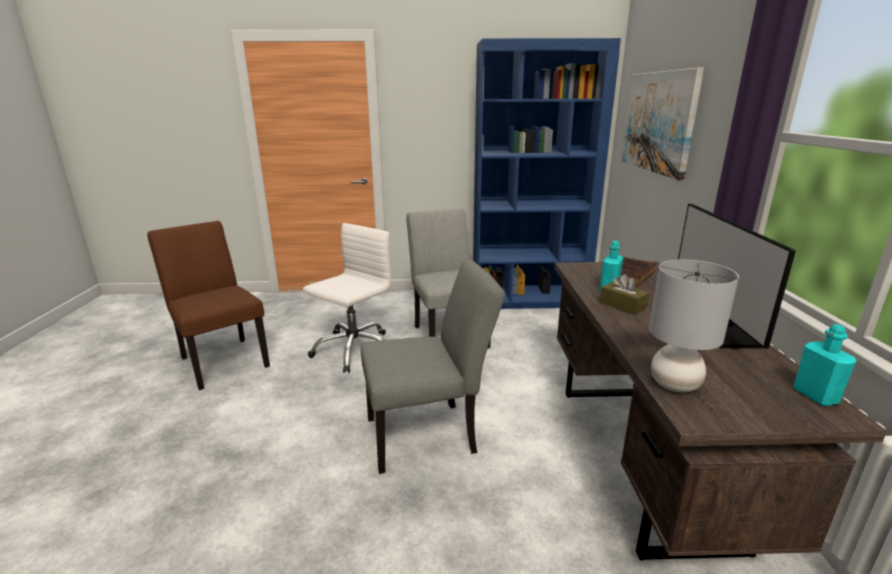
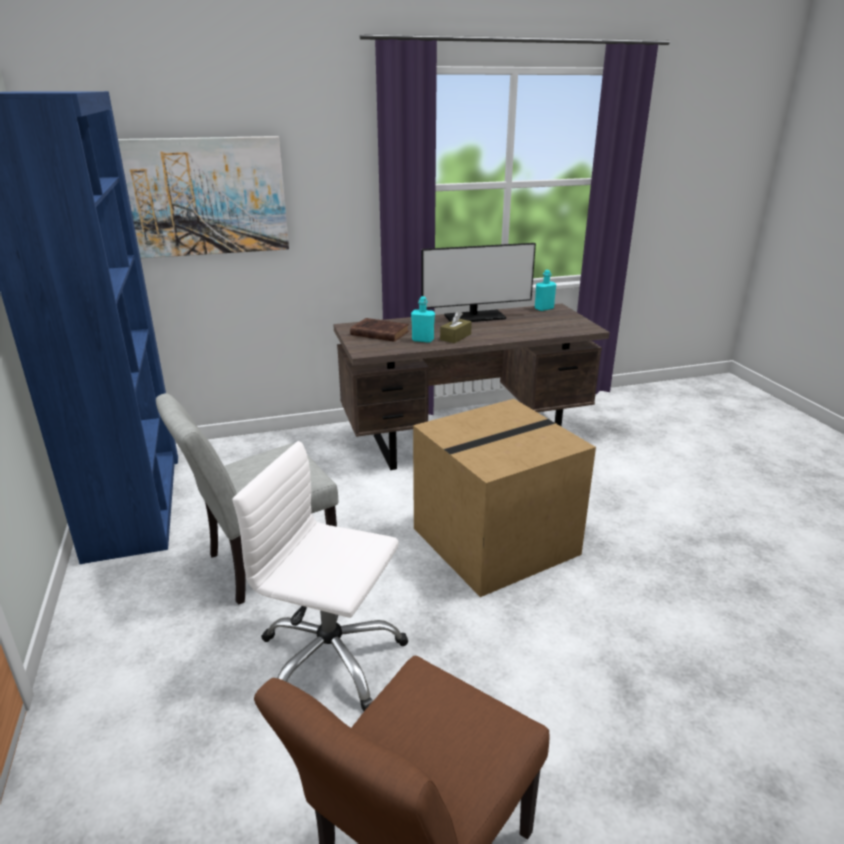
camera: 105 degrees left, 5 degrees up
(430, 434) = (495, 539): grey chair -> cardboard box
(675, 384) = (562, 330): grey table lamp -> none

